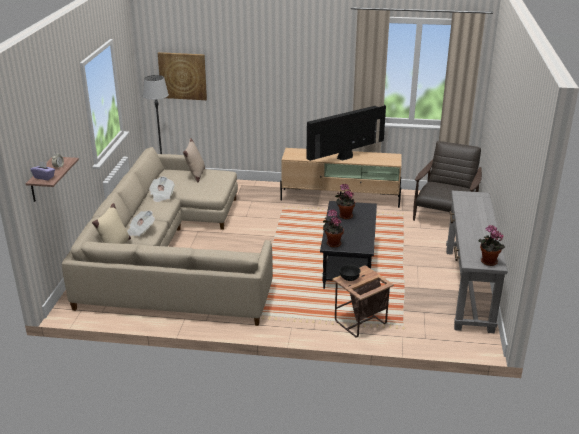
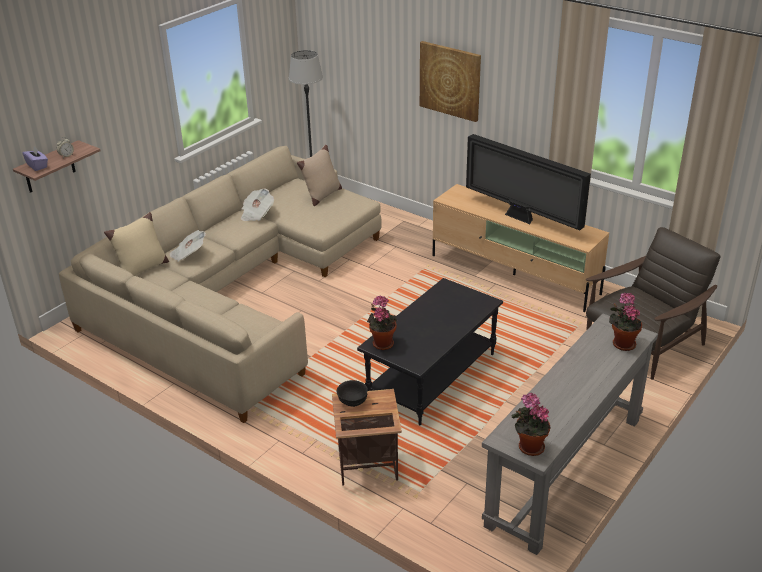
camera: 30 degrees right, 5 degrees up
(182, 76) = (348, 57): picture -> picture (450, 80)
(344, 216) = (439, 307): potted plant -> potted plant (622, 343)
(345, 157) = (521, 218): television -> television turned 135 degrees counterclockwise

